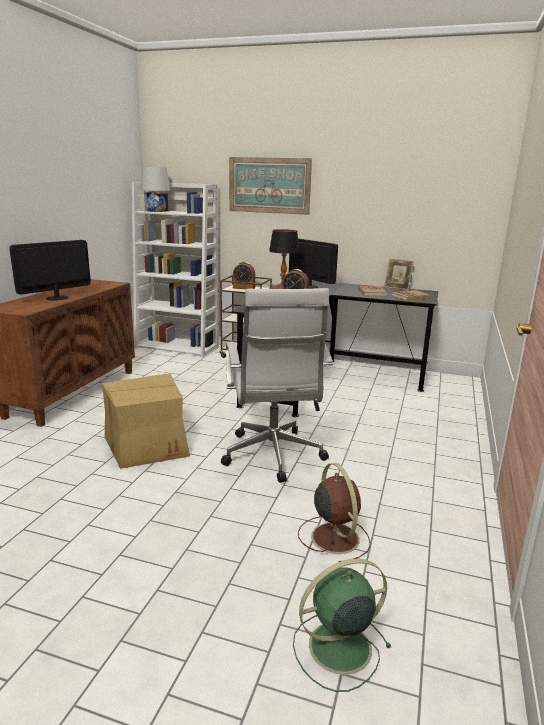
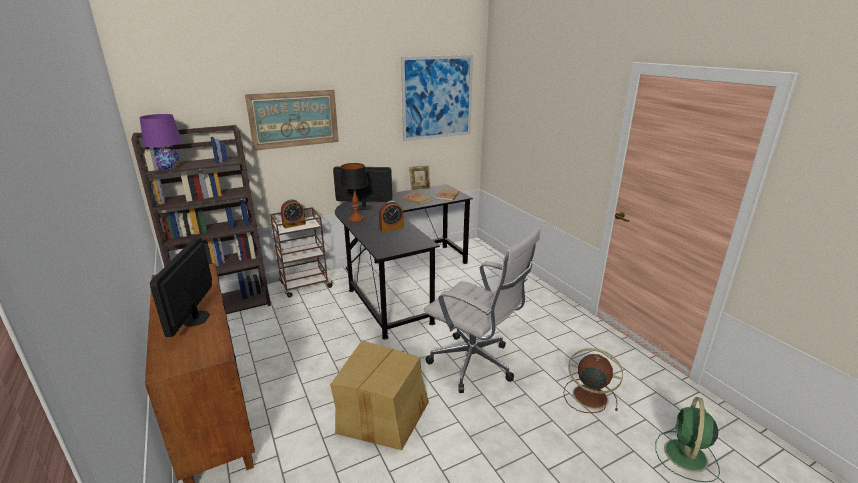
camera: 45 degrees left, 5 degrees up
(156, 211) = (168, 167): white table lamp -> purple table lamp
(178, 347) = (225, 304): white bookcase -> brown bookcase
(438, 178) = (437, 98): none -> picture

